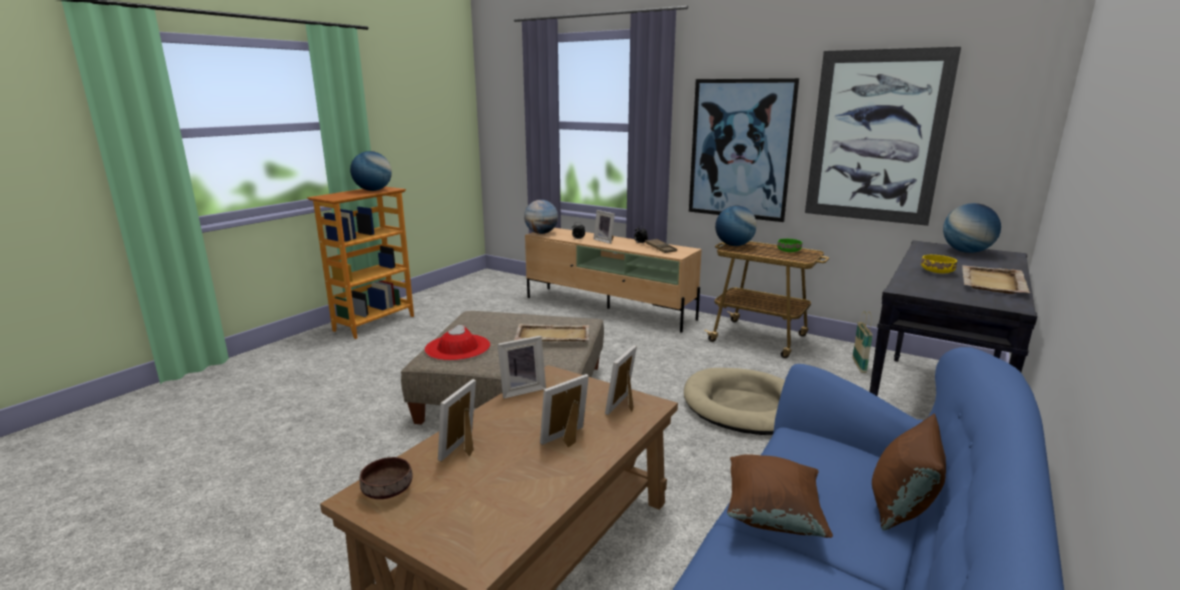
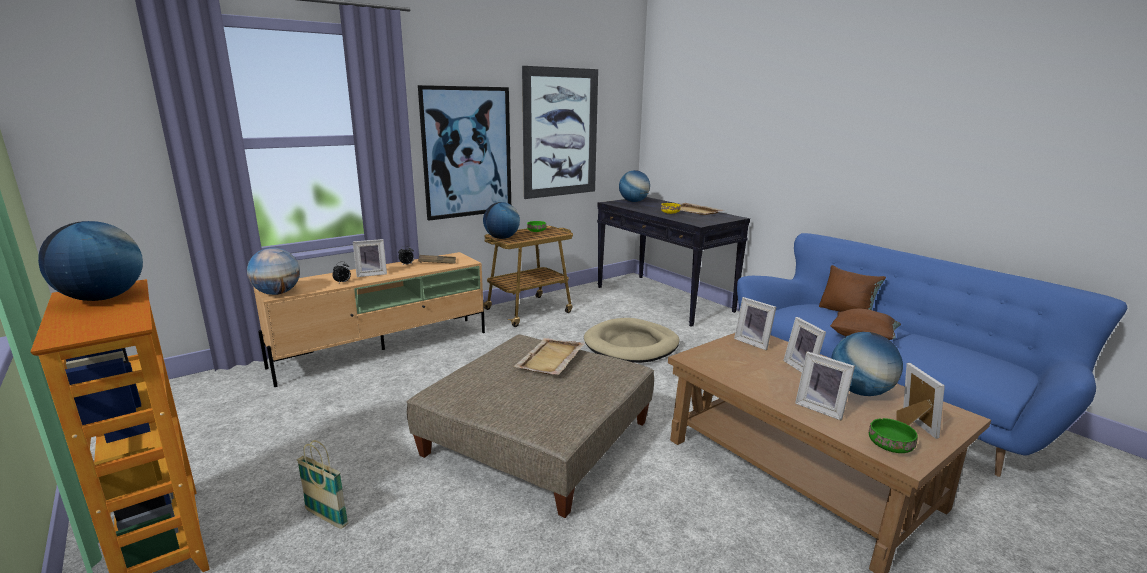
camera: 70 degrees left, 0 degrees up
(386, 490) = (890, 446): brown bowl -> green bowl
(457, 347) = (537, 412): red hat -> none
(519, 478) = (860, 391): none -> globe
(521, 389) = (717, 373): picture frame -> picture frame (912, 425)
(859, 365) = (598, 297): basket -> basket (326, 517)

